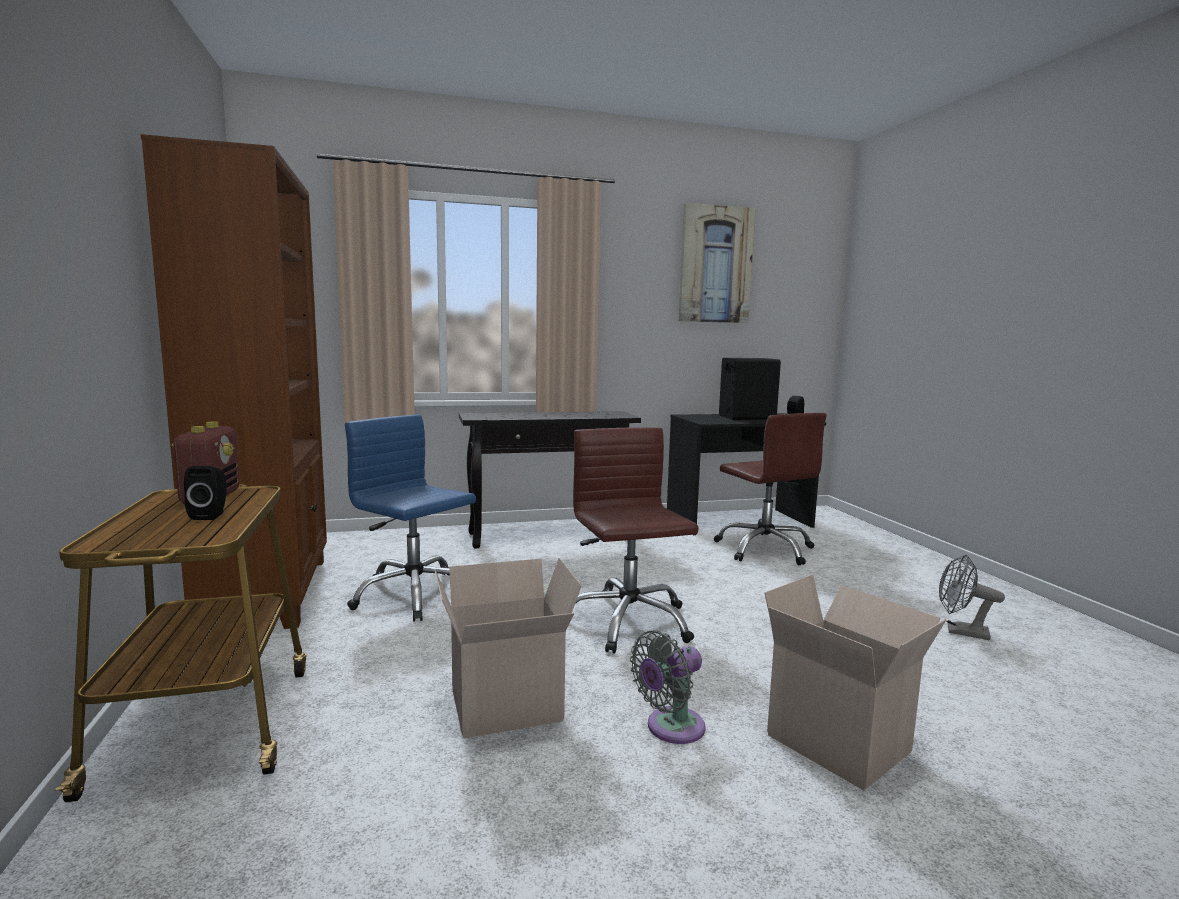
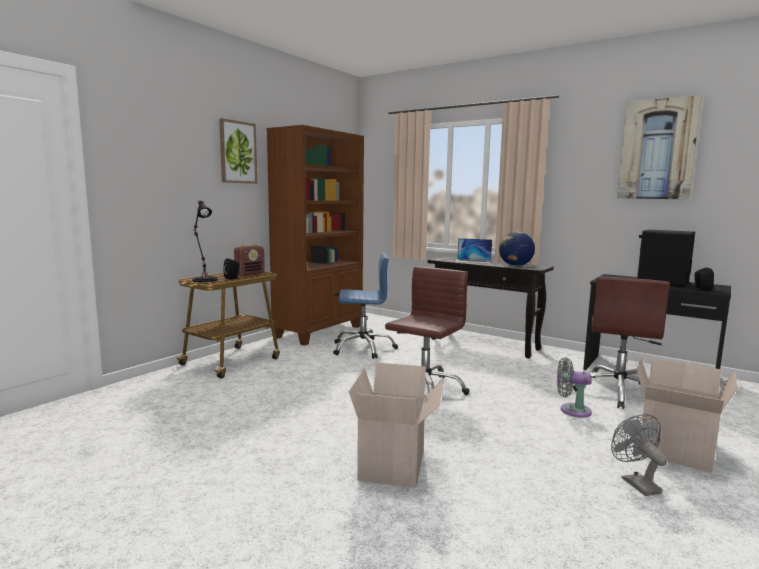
camera: 50 degrees right, 0 degrees up
(99, 184) = (237, 152): none -> picture
(154, 534) = (204, 279): none -> black table lamp
(413, 595) = (363, 348): blue office chair -> blue office chair turned 90 degrees clockwise
(505, 708) = (306, 393): cardboard box -> cardboard box (673, 452)
(524, 415) = (473, 261): none -> laptop
(592, 415) = (515, 266): none -> globe
(670, 728) = (341, 425): grey fan -> grey fan (572, 410)

